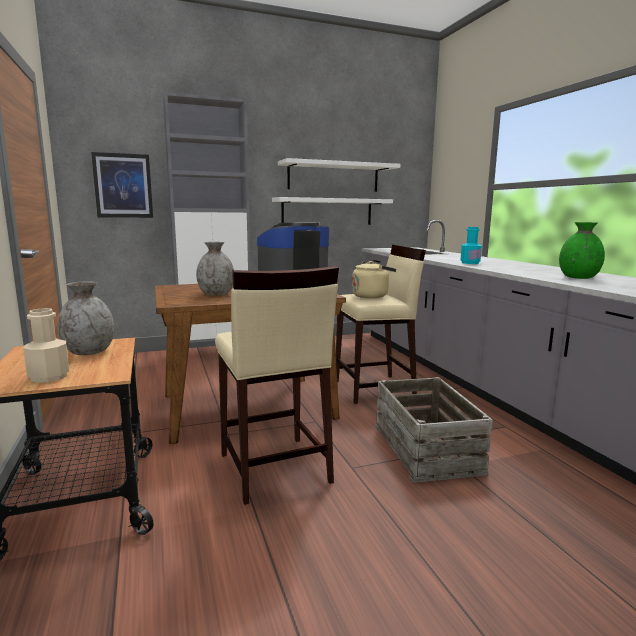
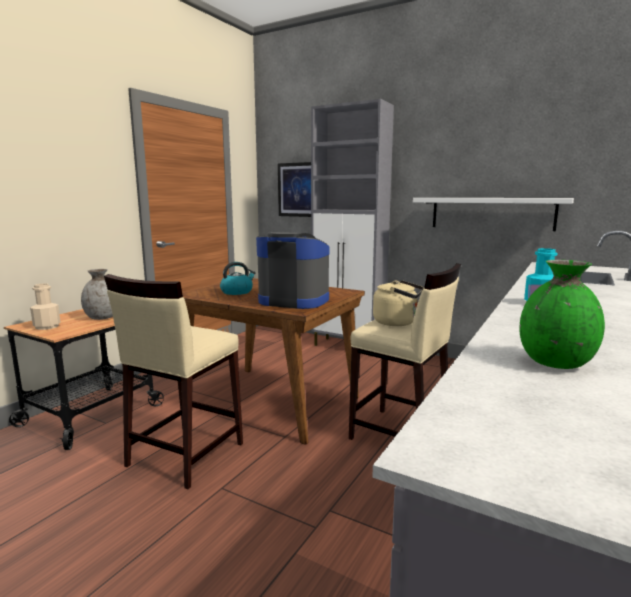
camera: 50 degrees right, 0 degrees up
(216, 294) = (237, 292): grey vase -> kettle
(333, 177) = (503, 170): white shelf -> none
(427, 449) = (307, 516): crate -> none

